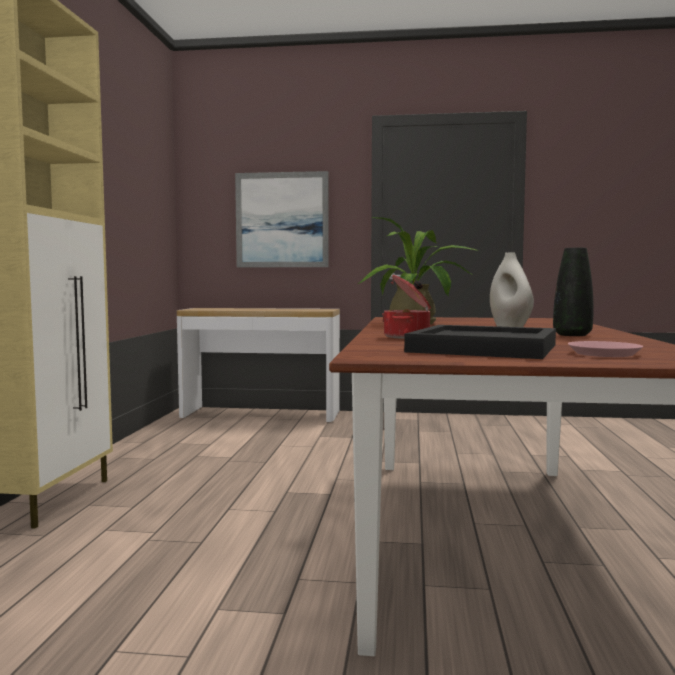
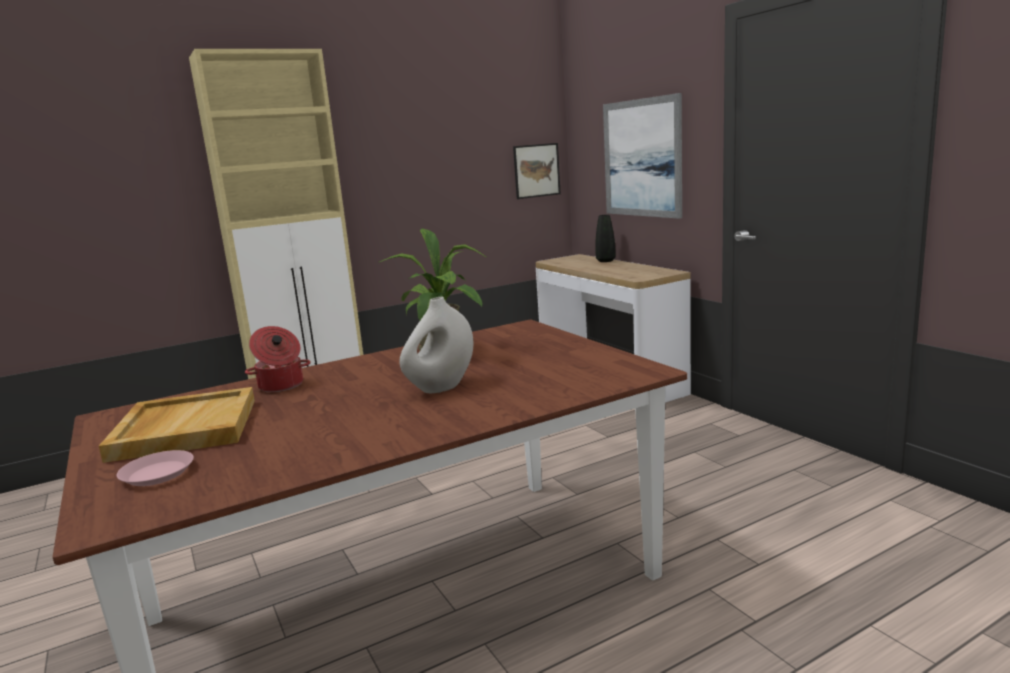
camera: 55 degrees right, 10 degrees up
(163, 224) = (536, 170): none -> picture
(482, 348) = (185, 428): black tray -> beige tray
(572, 335) = (367, 426): black vase -> black vase (605, 261)

